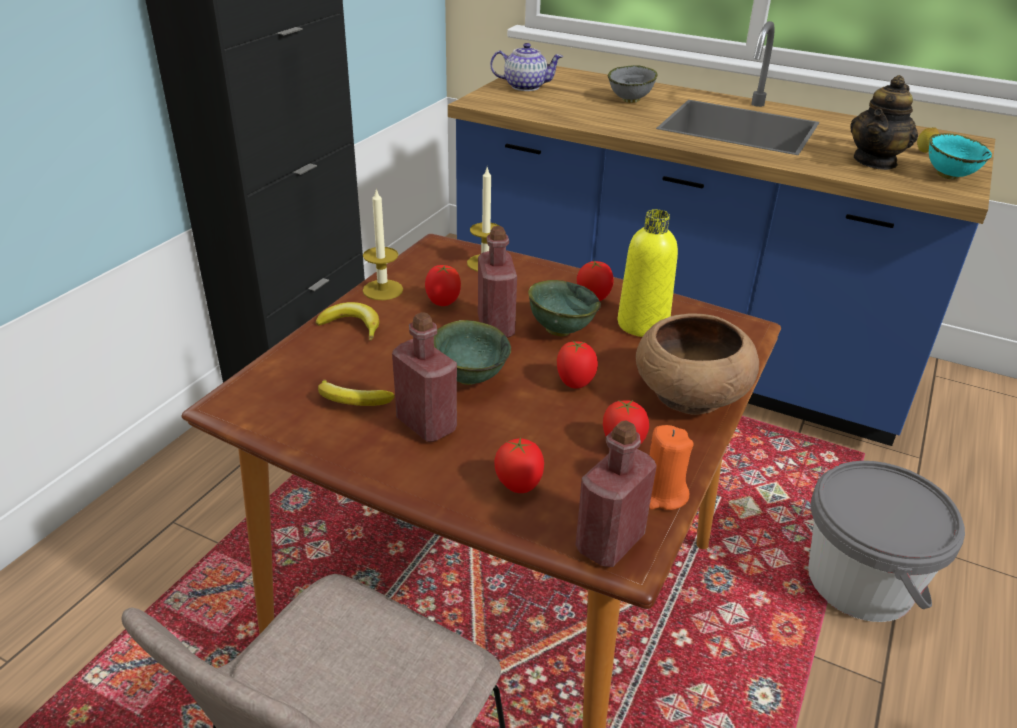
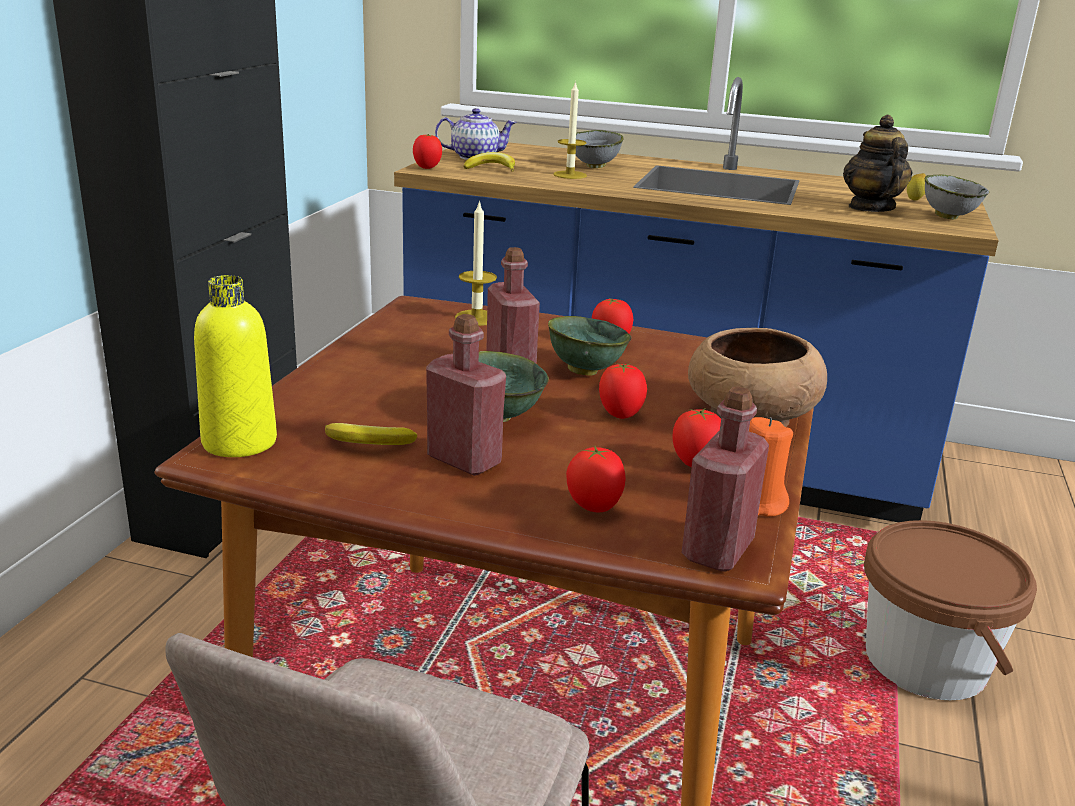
camera: 10 degrees left, 10 degrees down
(352, 326) = (341, 378): banana -> banana (491, 169)
(383, 290) = (365, 345): candle -> candle (570, 175)
(443, 303) = (441, 353): tomato -> tomato (427, 168)
(642, 324) = (673, 362): yellow bottle -> yellow bottle (239, 442)
(860, 581) = (926, 661): grey bucket -> brown bucket
(875, 161) = (870, 208): teapot -> teapot turned 150 degrees clockwise
(949, 176) = (948, 217): turquoise bowl -> grey bowl

